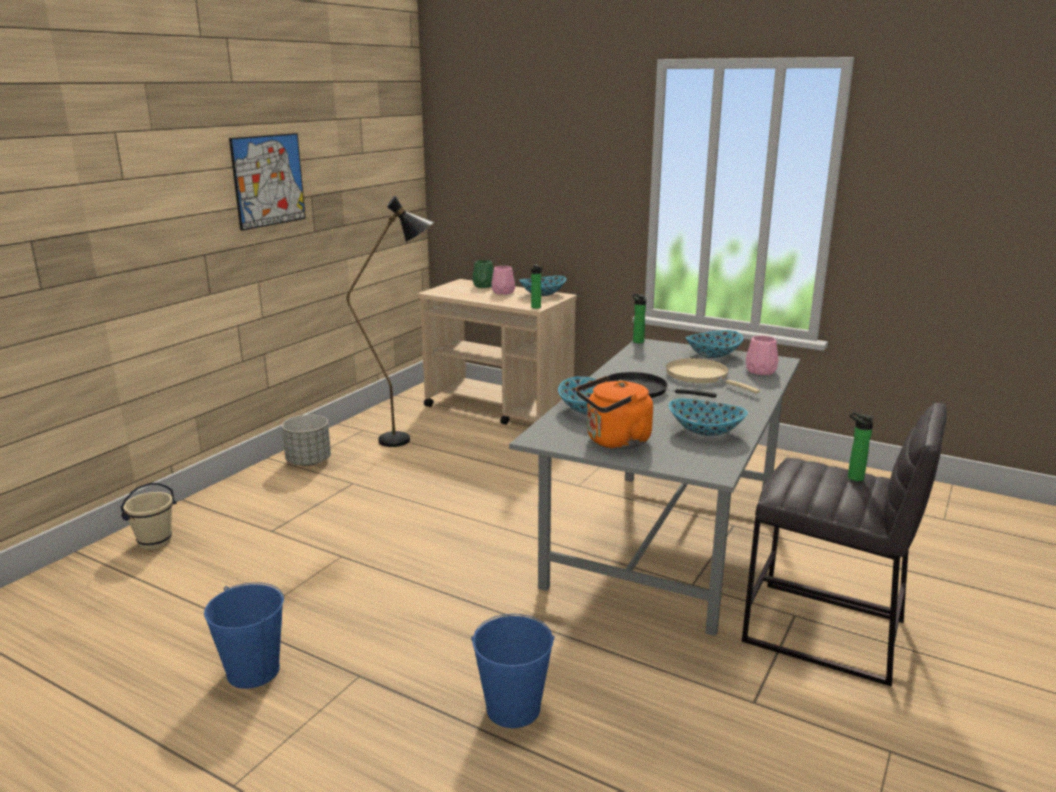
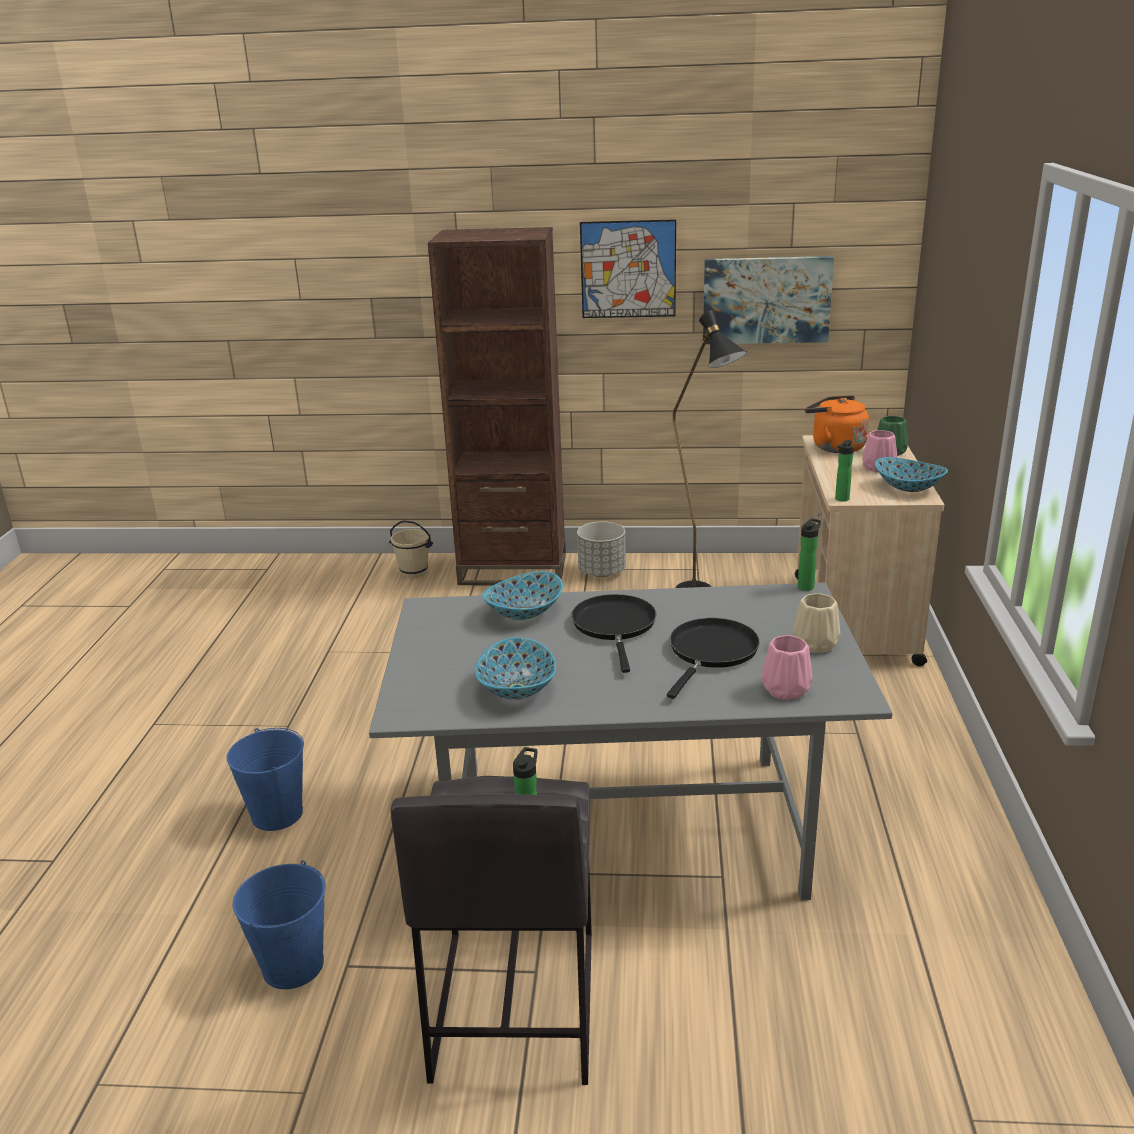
camera: 65 degrees right, 5 degrees up
(239, 494) = (513, 569): none -> brown bookcase
(253, 671) = (273, 680): blue bucket -> blue bucket (292, 965)
(355, 197) = (766, 300): none -> picture
(614, 441) = (445, 645): orange kettle -> orange kettle (835, 447)
(700, 376) = (711, 652): beige frying pan -> black frying pan
(713, 355) = (816, 645): bowl -> beige vase

